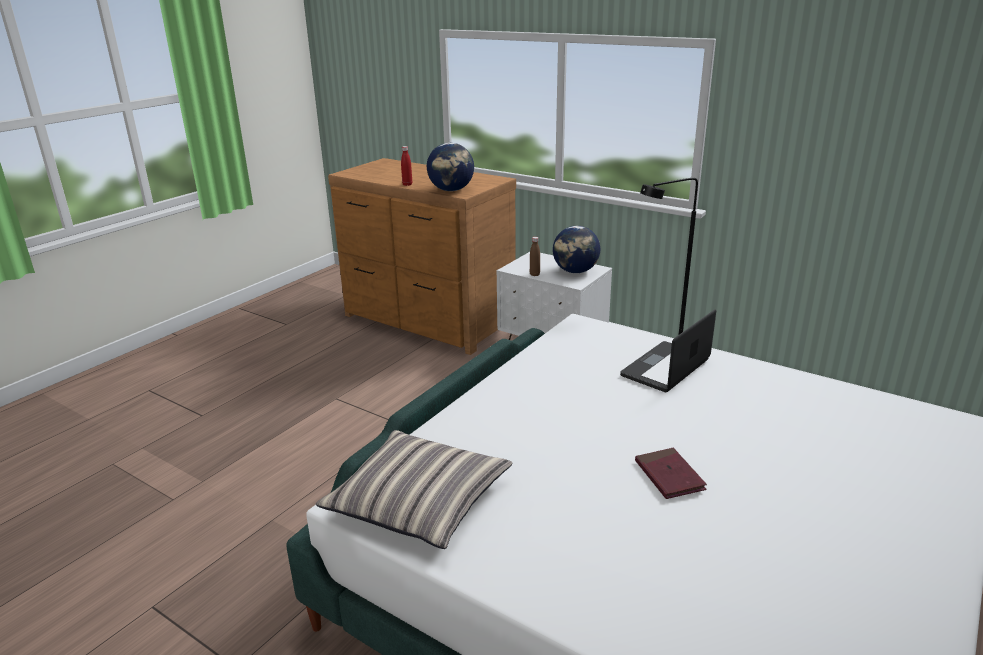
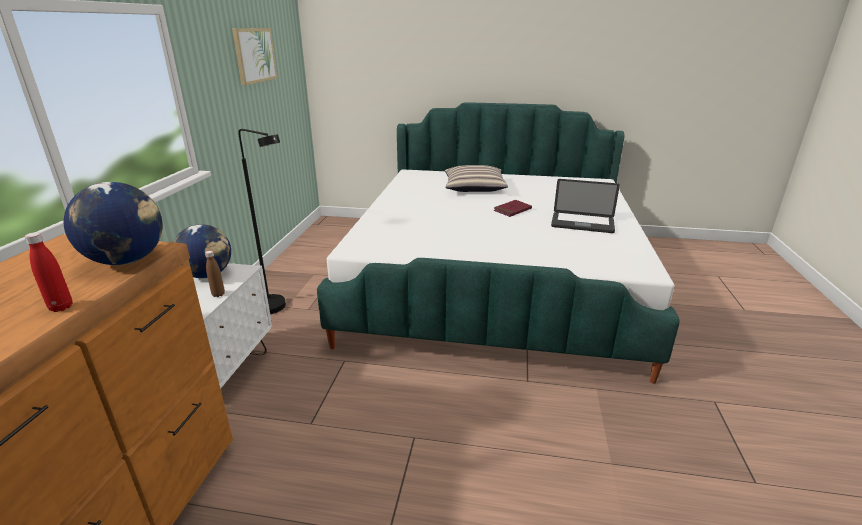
camera: 115 degrees left, 0 degrees up
(419, 501) = (615, 255): pillow -> pillow (474, 187)
(665, 368) = (403, 219): laptop -> laptop (582, 224)
(899, 112) = (254, 55): none -> picture

